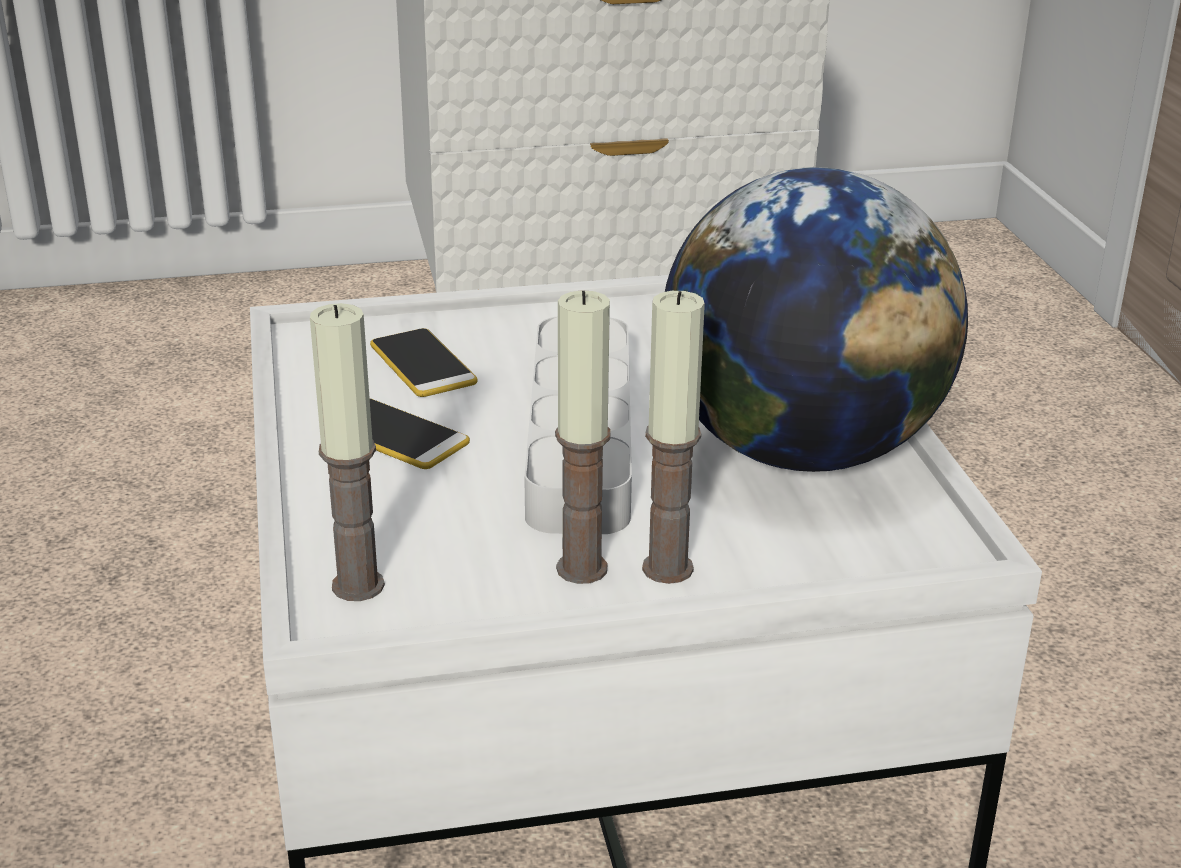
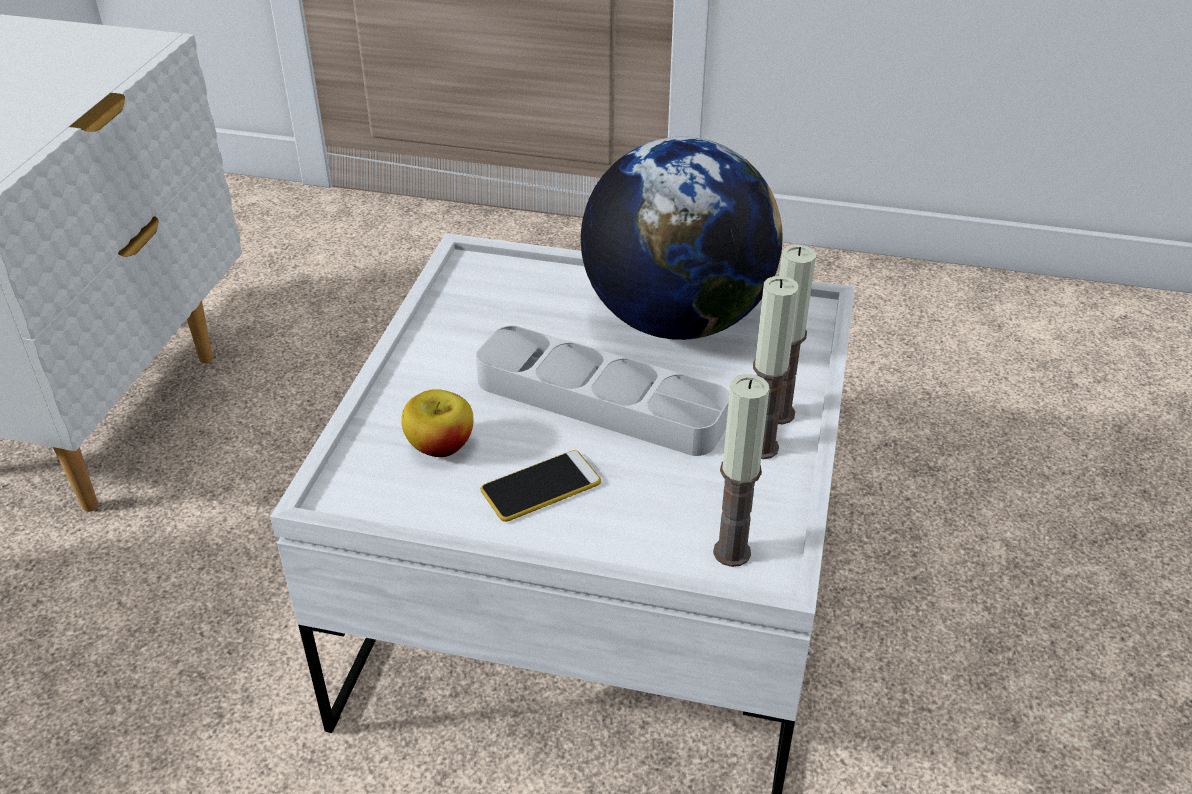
camera: 65 degrees left, 10 degrees up
(423, 364) = (440, 446): phone -> apple

